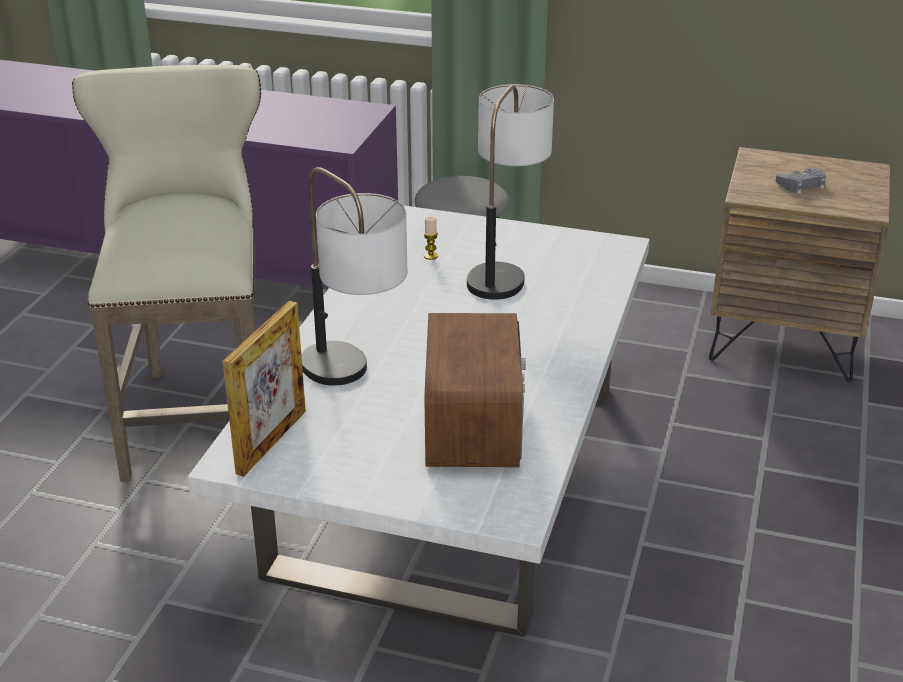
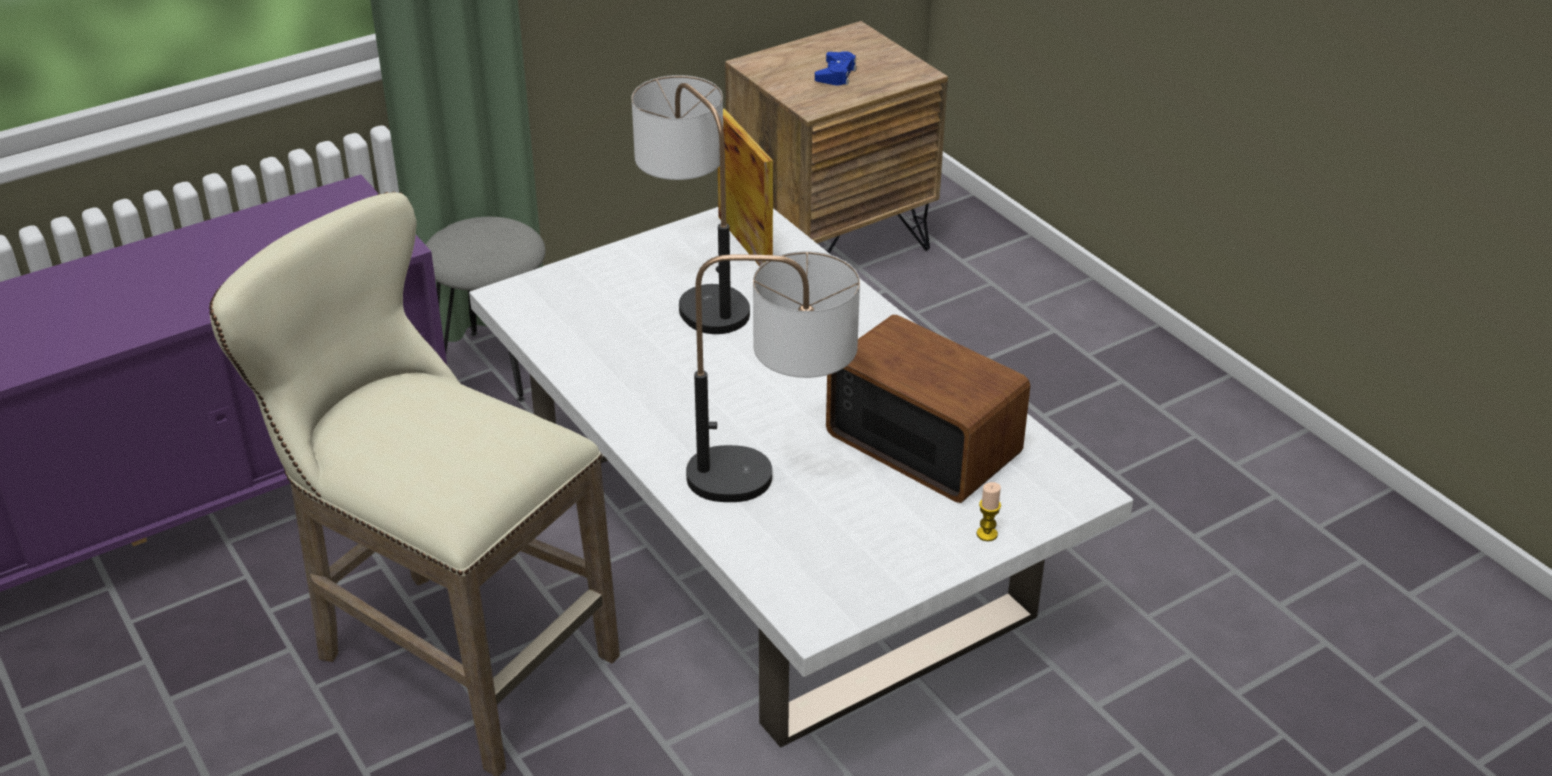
camera: 50 degrees left, 5 degrees up
(271, 441) = (811, 576): picture frame -> picture frame (745, 243)
(431, 256) = (610, 321): candle -> candle (987, 534)
(801, 185) = (836, 74): grey game controller -> blue game controller

